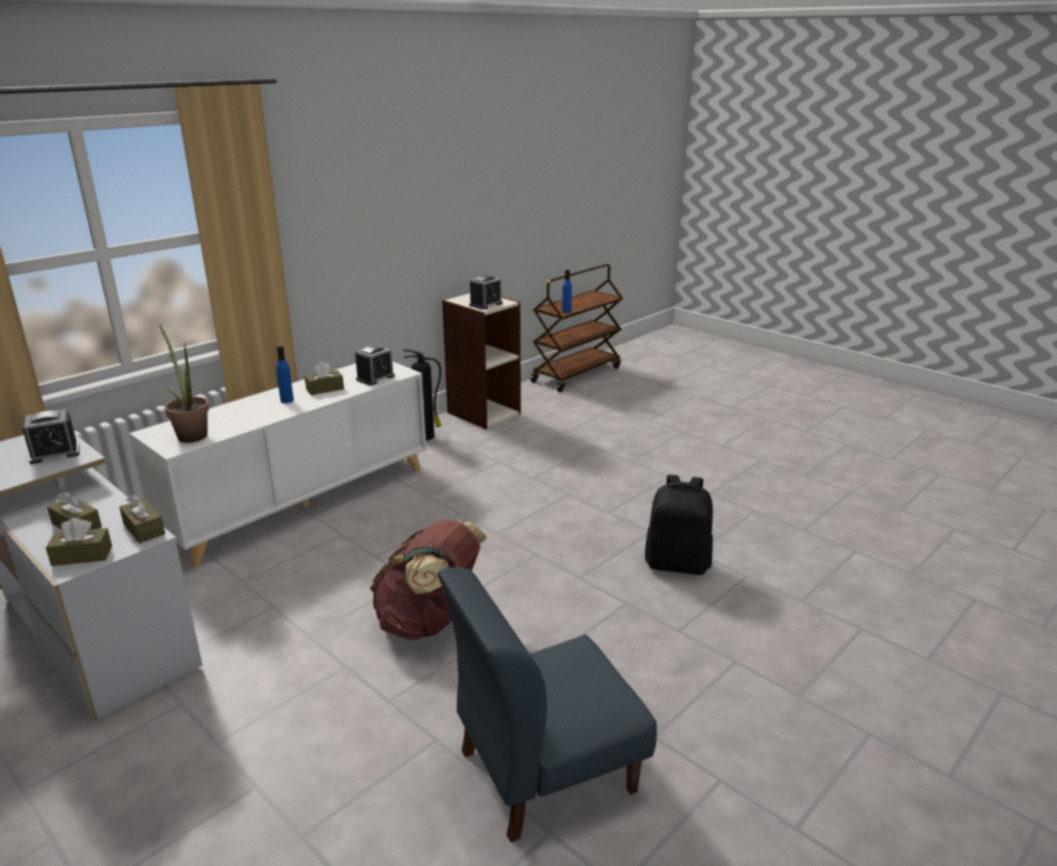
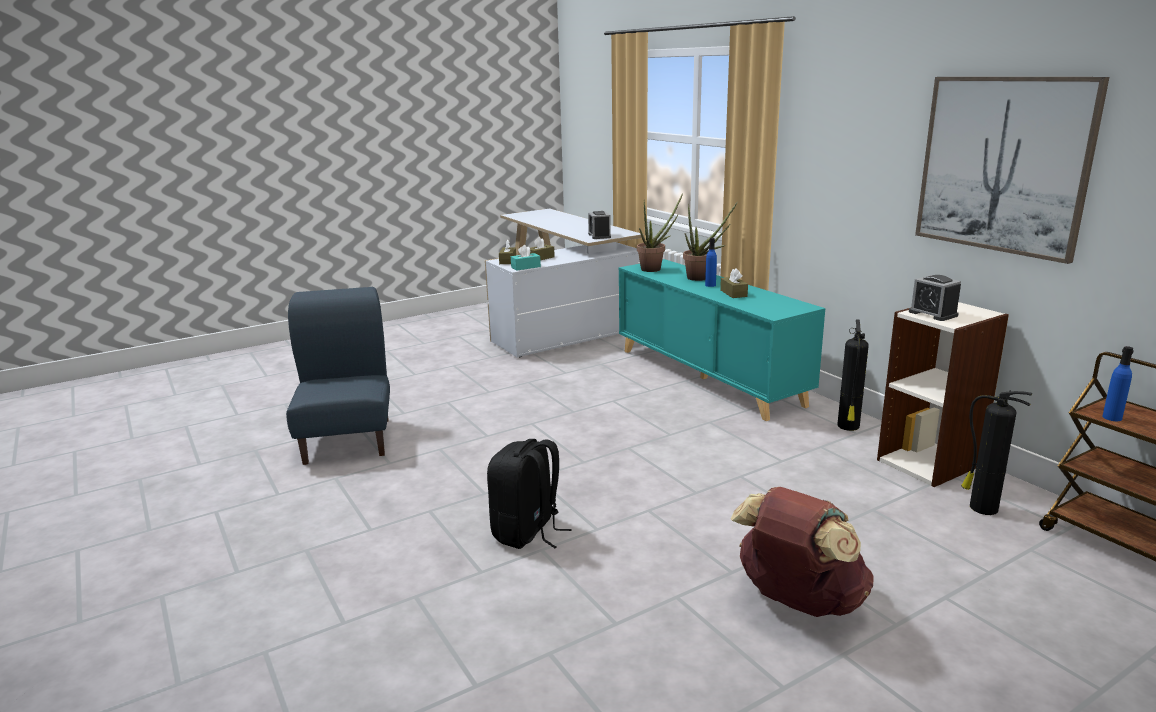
camera: 105 degrees right, 5 degrees down
(144, 529) = (525, 267): brown tissue box -> turquoise tissue box
(252, 405) = (702, 278): none -> potted plant
(302, 502) = (708, 377): white cabinet -> turquoise cabinet
(375, 378) = (759, 306): alarm clock -> none
(430, 622) = (515, 415): brown backpack -> brown backpack (798, 601)
(456, 190) = (1003, 165): none -> picture
(542, 404) = (981, 507): none -> fire extinguisher

